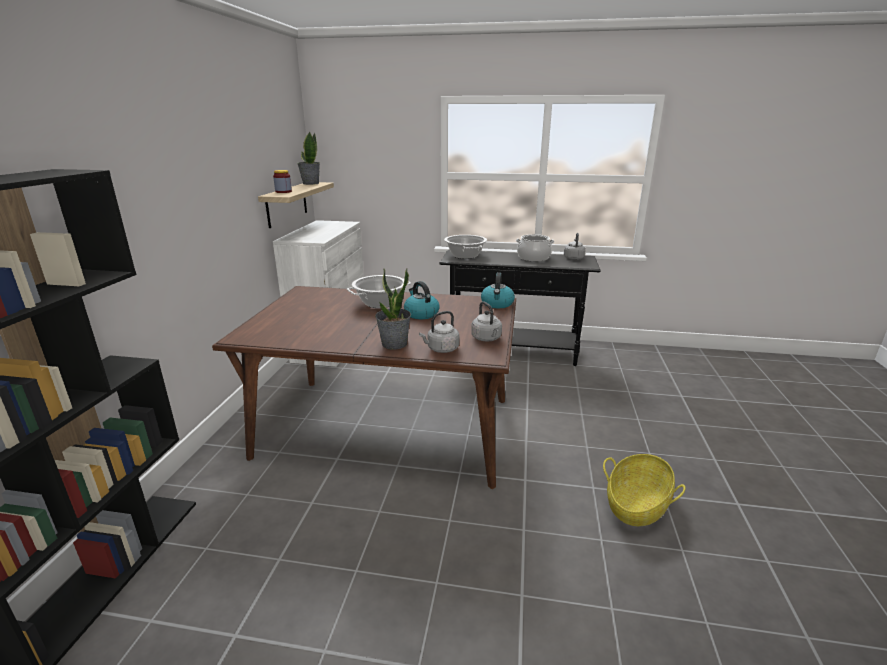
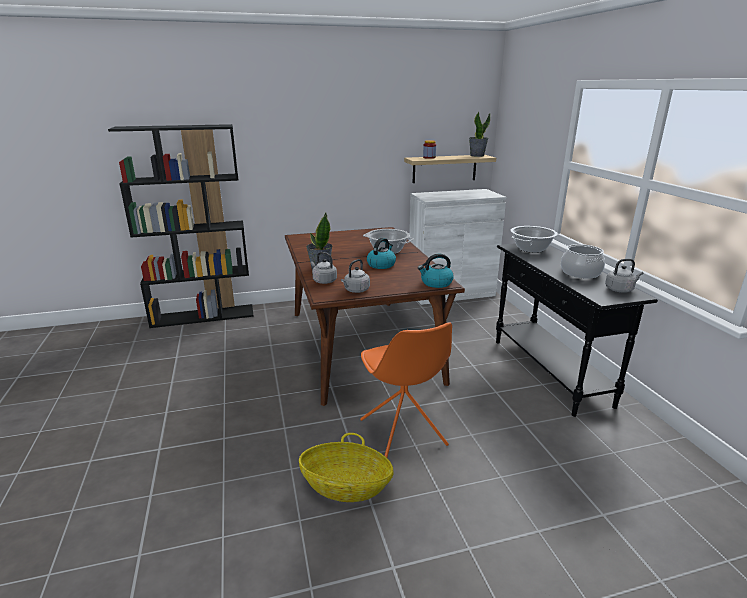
camera: 65 degrees right, 0 degrees up
(567, 448) = (403, 433): none -> orange chair

